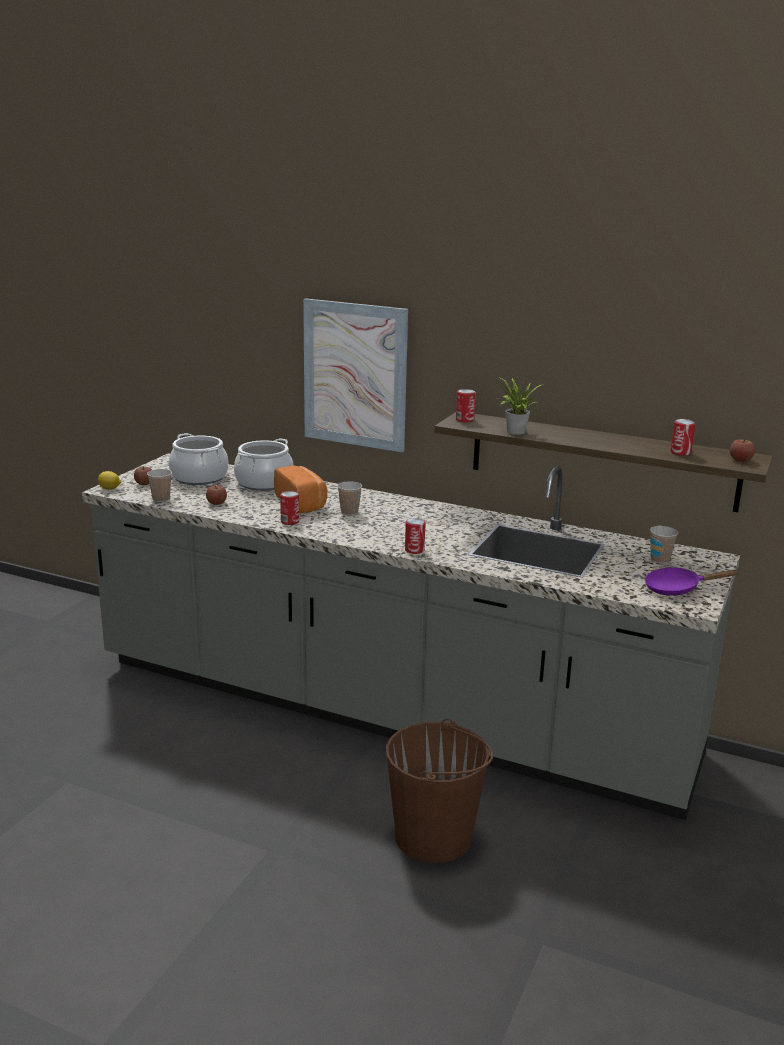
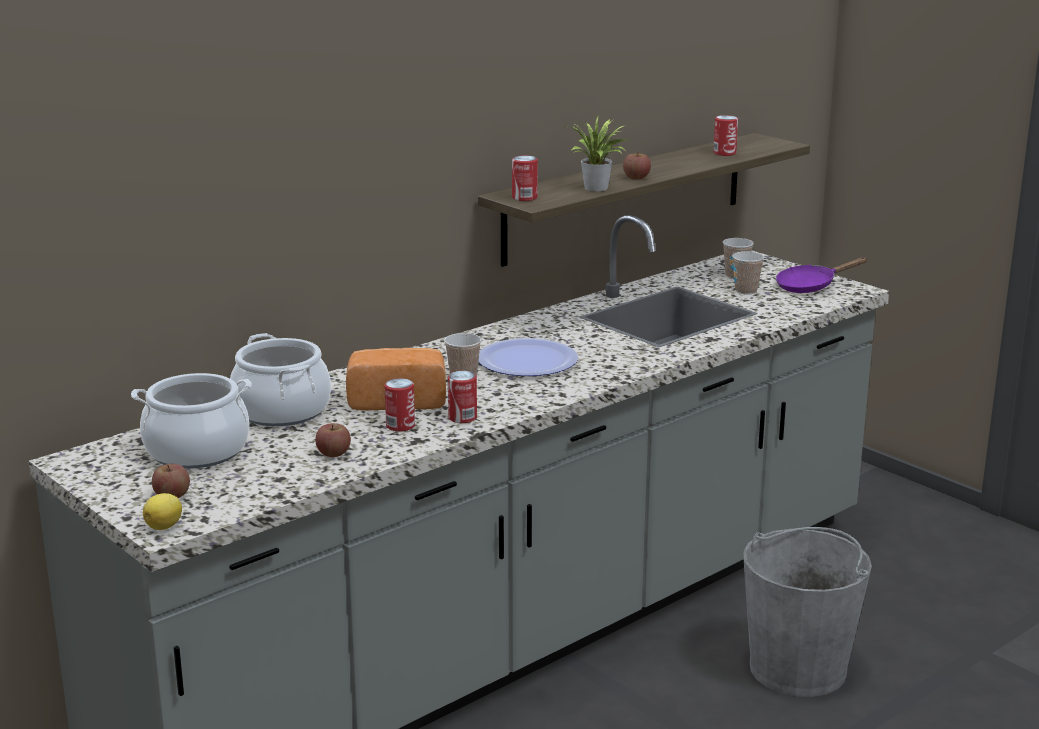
camera: 65 degrees left, 0 degrees up
(161, 499) = (268, 491): cup -> cup (746, 291)
(355, 375) = (344, 191): picture -> none
(398, 523) = (527, 360): none -> plate
(414, 550) = (625, 368): can -> can (400, 426)
(434, 836) = (798, 668): brown bucket -> grey bucket
(677, 589) = (810, 286): purple frying pan -> purple frying pan turned 45 degrees clockwise
(740, 460) = (762, 142): apple -> apple (636, 177)

